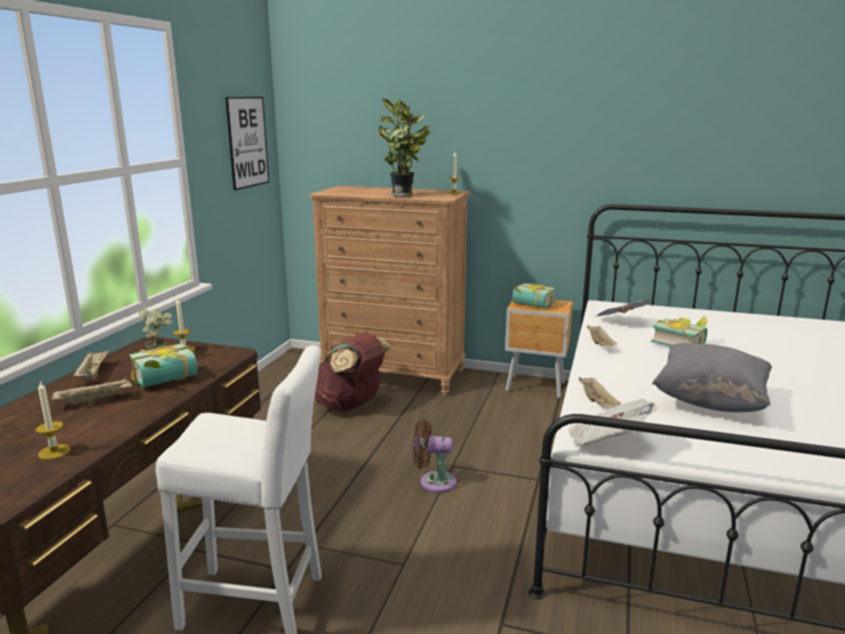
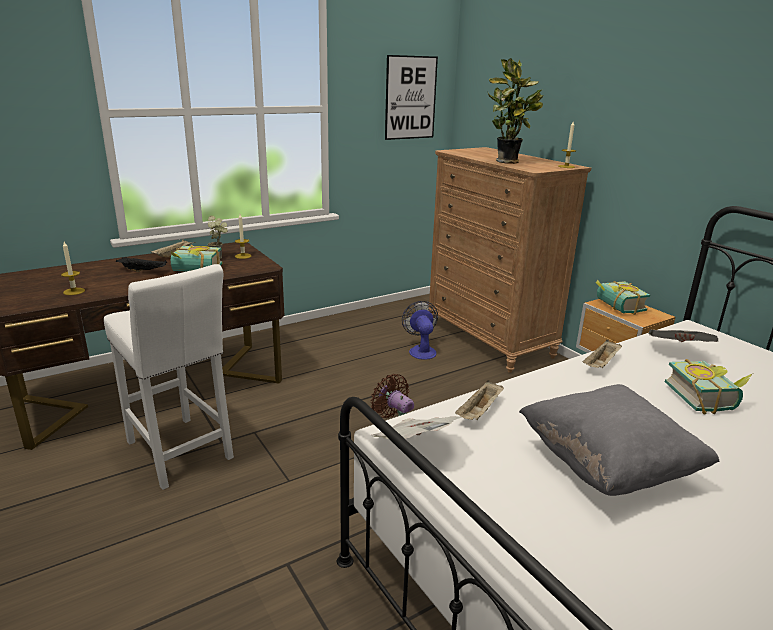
camera: 40 degrees right, 5 degrees up
(95, 401) = (143, 271): beige tray -> black tray
(351, 405) = (421, 350): brown backpack -> fan

